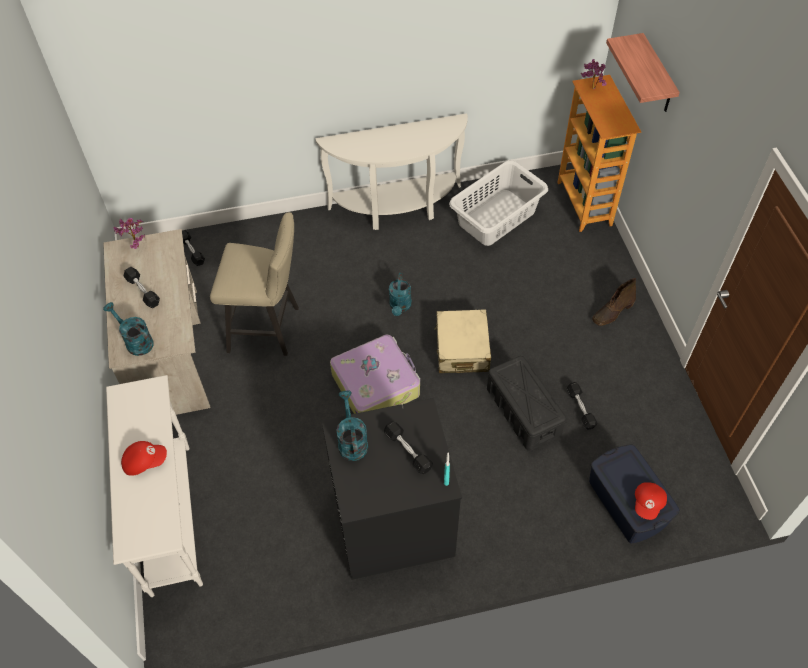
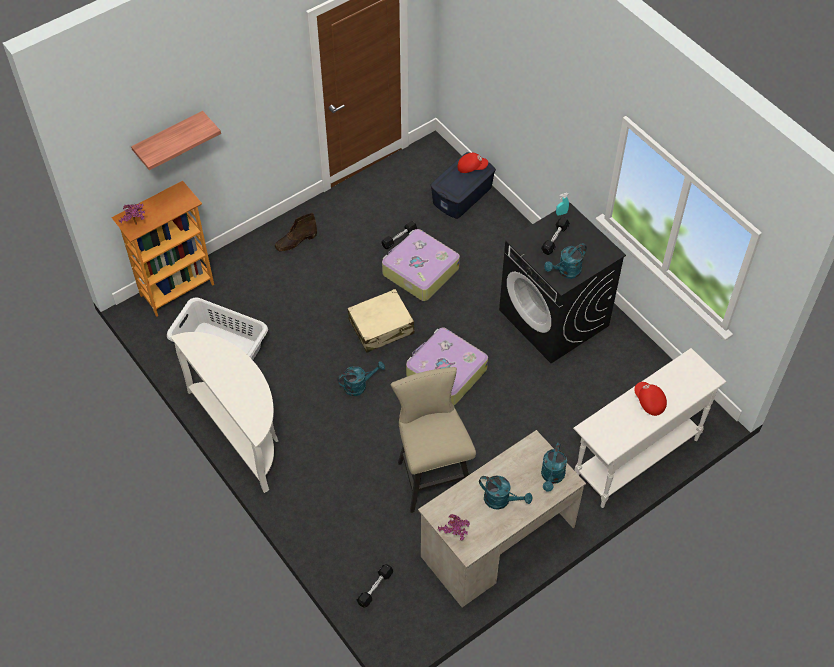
camera: 115 degrees left, 0 degrees up
(143, 291) = (501, 500): black dumbbell -> turquoise watering can
(523, 411) = (419, 271): black storage box -> suitcase
(612, 312) = (295, 241): brown boot -> brown boot turned 120 degrees clockwise

